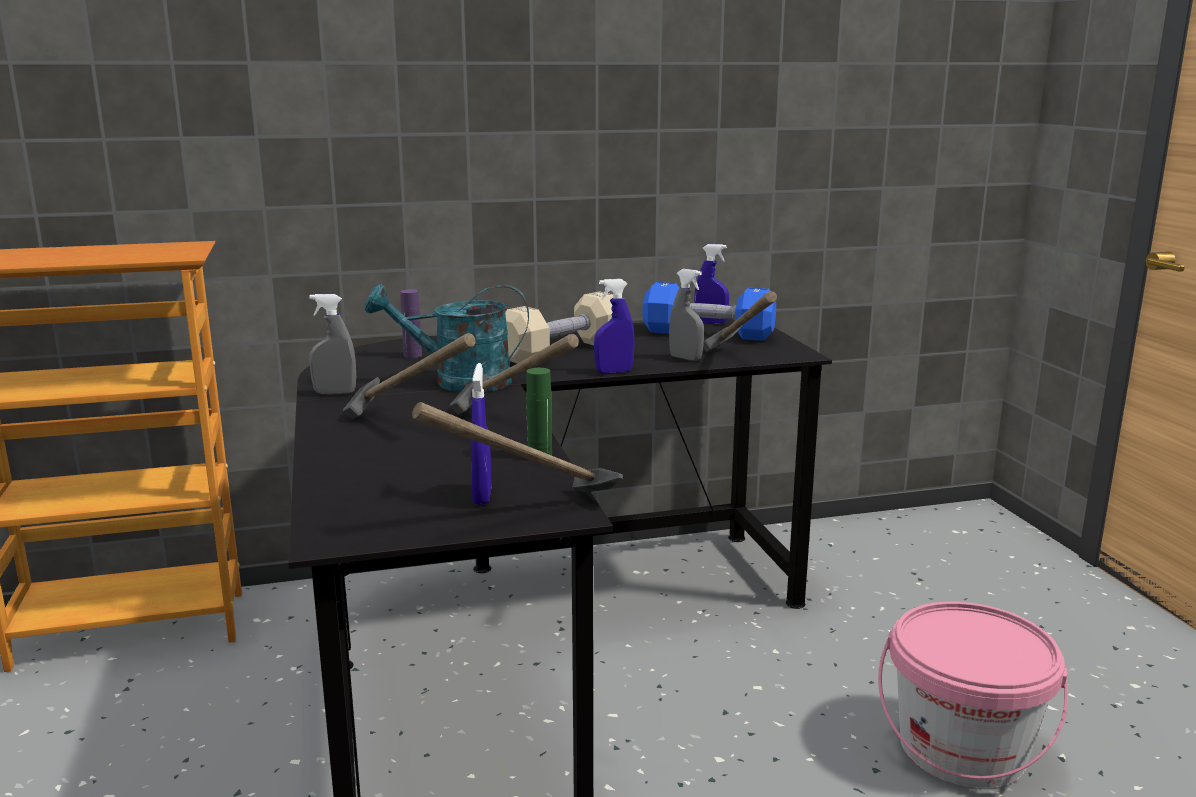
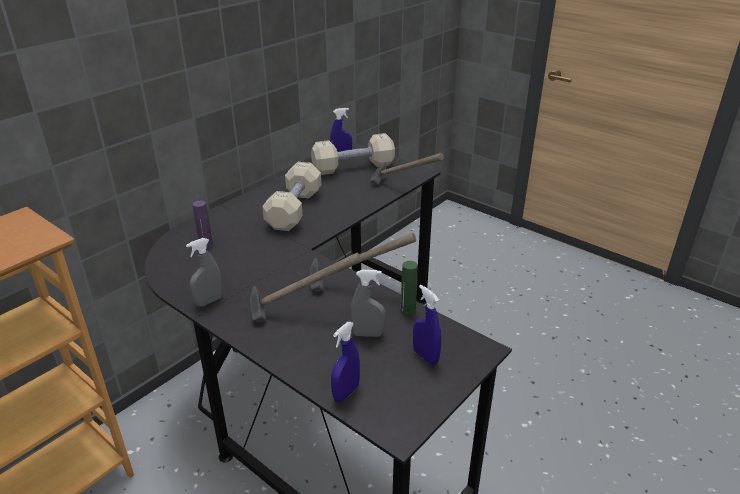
camera: 35 degrees left, 15 degrees up
(458, 382) = (273, 261): turquoise watering can -> none
(529, 515) = (467, 360): hammer -> none
(614, 372) = (349, 220): blue spray bottle -> blue spray bottle (346, 393)
(685, 358) = (370, 194): grey spray bottle -> grey spray bottle (367, 334)
(708, 334) = (353, 167): blue dumbbell -> beige dumbbell
(962, 749) = (553, 353): pink bucket -> none

